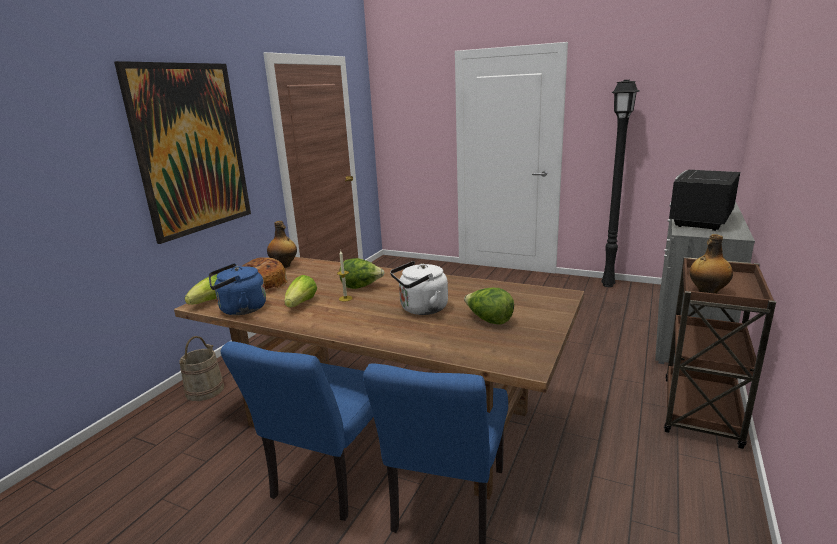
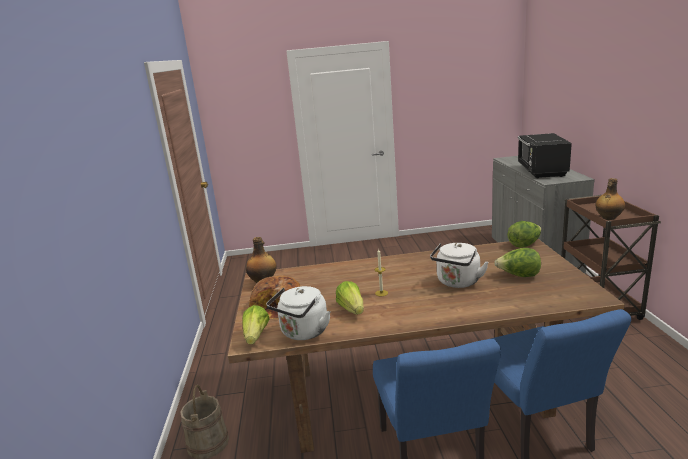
camera: 30 degrees left, 0 degrees up
(191, 149) = (129, 178): picture -> none
(240, 310) = (303, 333): blue kettle -> white kettle
(361, 287) = (375, 280): lettuce -> lettuce (524, 244)
(609, 285) = (446, 235): black floor lamp -> none

